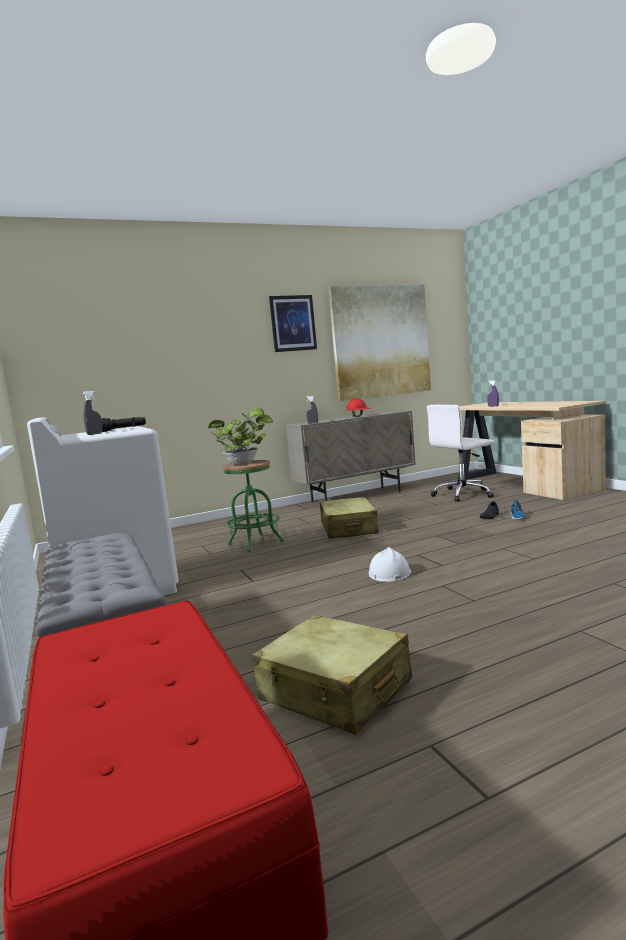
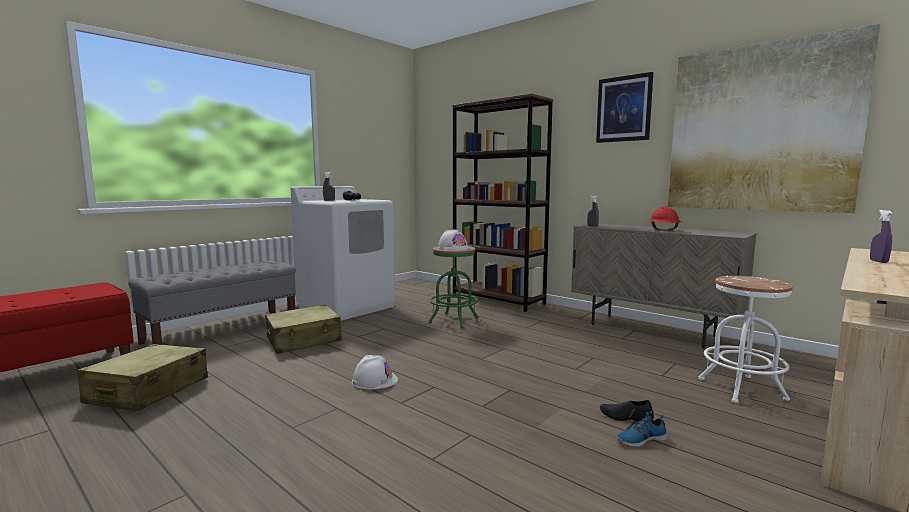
camera: 65 degrees right, 0 degrees up
(212, 525) = (498, 300): none -> brown bookcase
(244, 463) = (453, 247): potted plant -> white hard hat
(348, 529) = (514, 345): beige suitcase -> beige suitcase (304, 340)
(463, 494) = (741, 389): white office chair -> white stool

